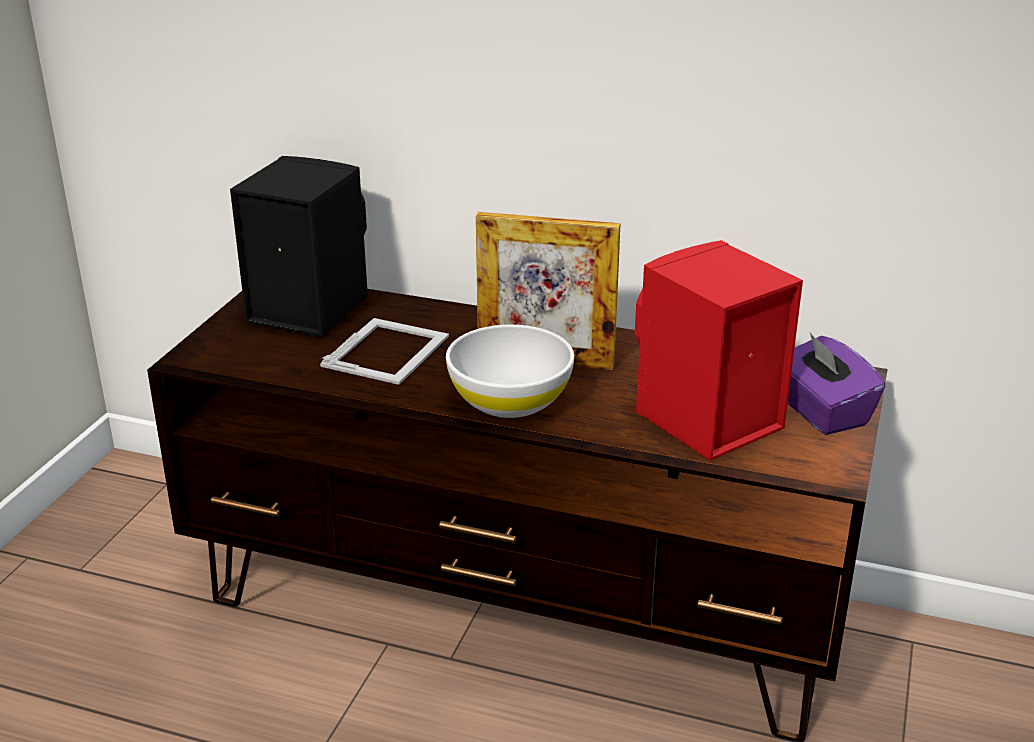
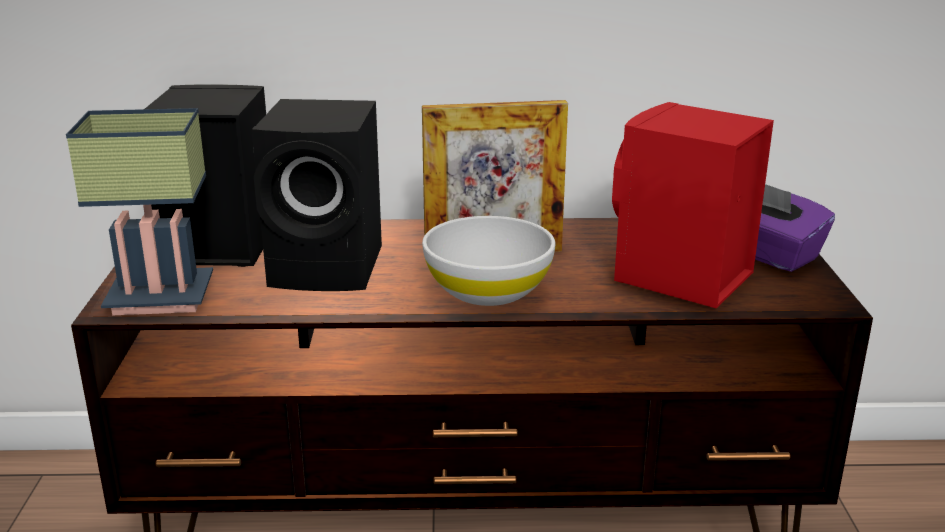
camera: 20 degrees left, 5 degrees down
(223, 358) = (155, 300): none -> table lamp
(387, 350) = (331, 267): picture frame -> black speaker

